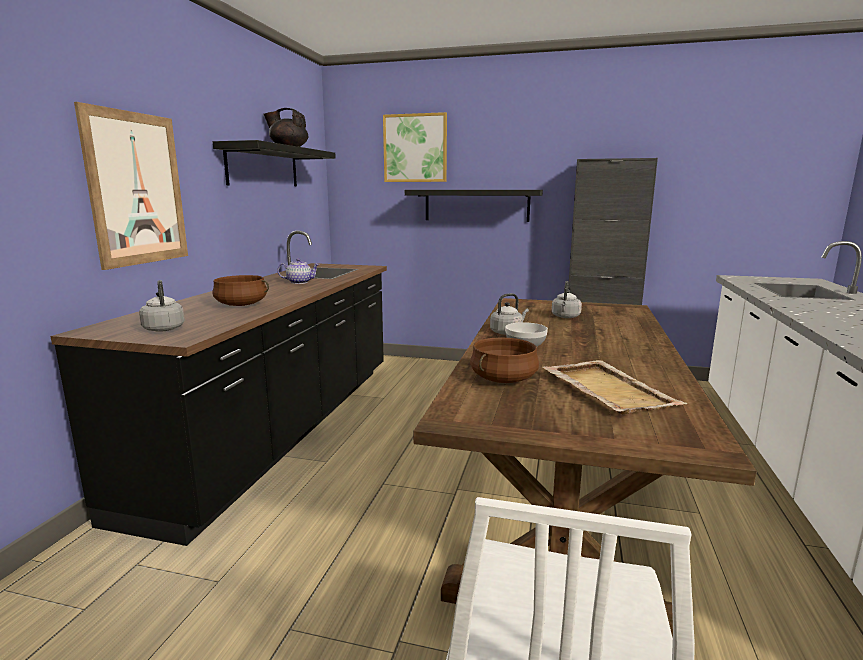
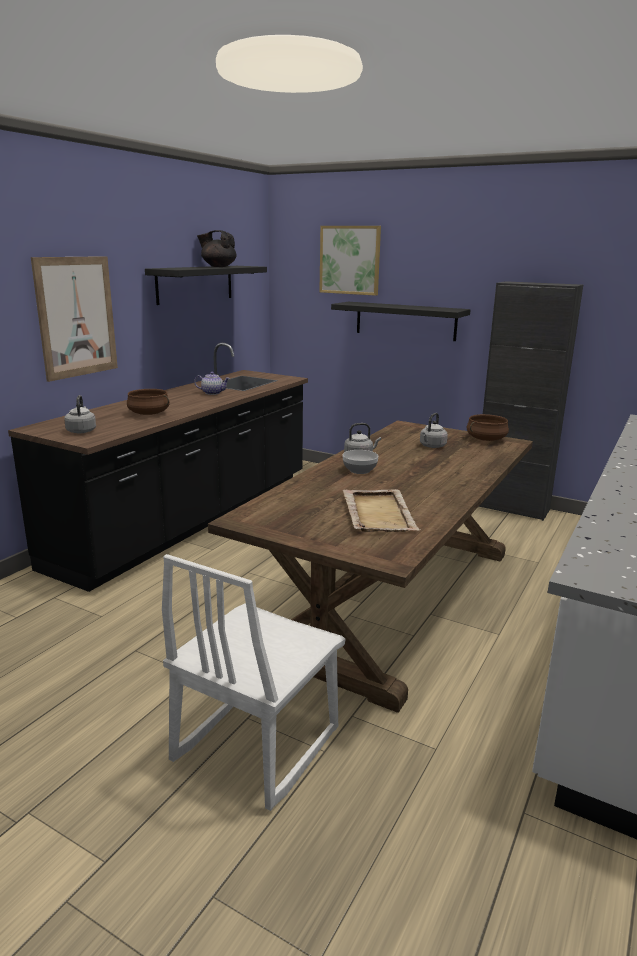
camera: 15 degrees right, 5 degrees up
(503, 379) = (308, 496): brown cooking pot -> brown cooking pot (486, 439)

